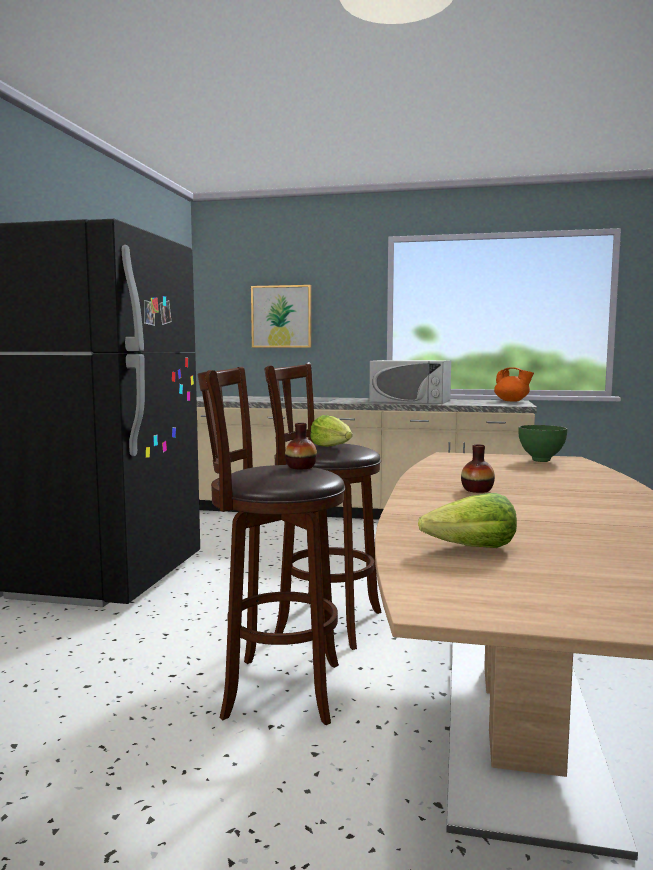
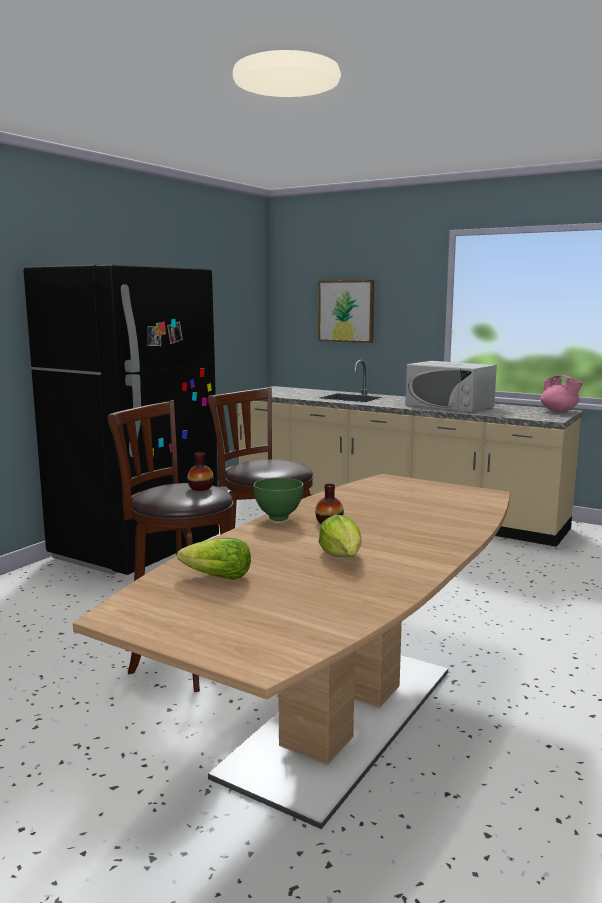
camera: 20 degrees right, 5 degrees up
(332, 447) = (268, 466): lettuce -> lettuce (342, 556)
(512, 401) = (559, 411): orange teapot -> pink teapot
(541, 461) = (456, 494): green bowl -> green bowl (277, 519)

